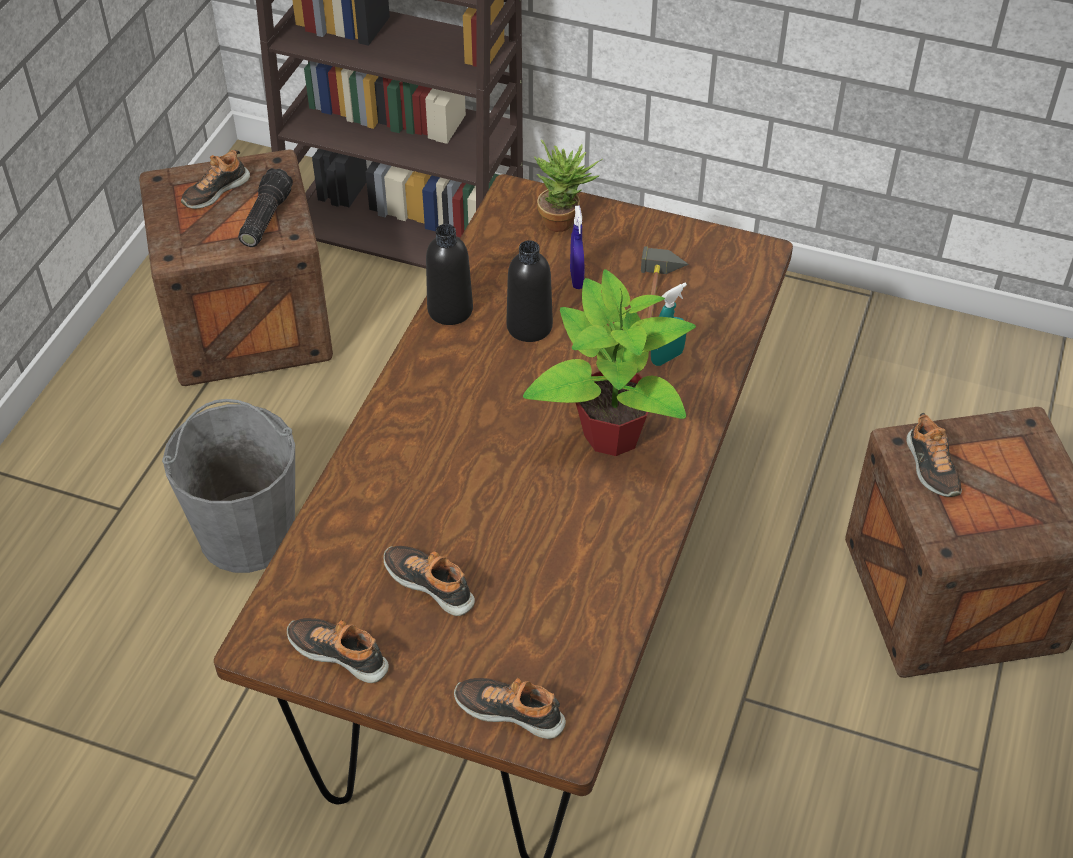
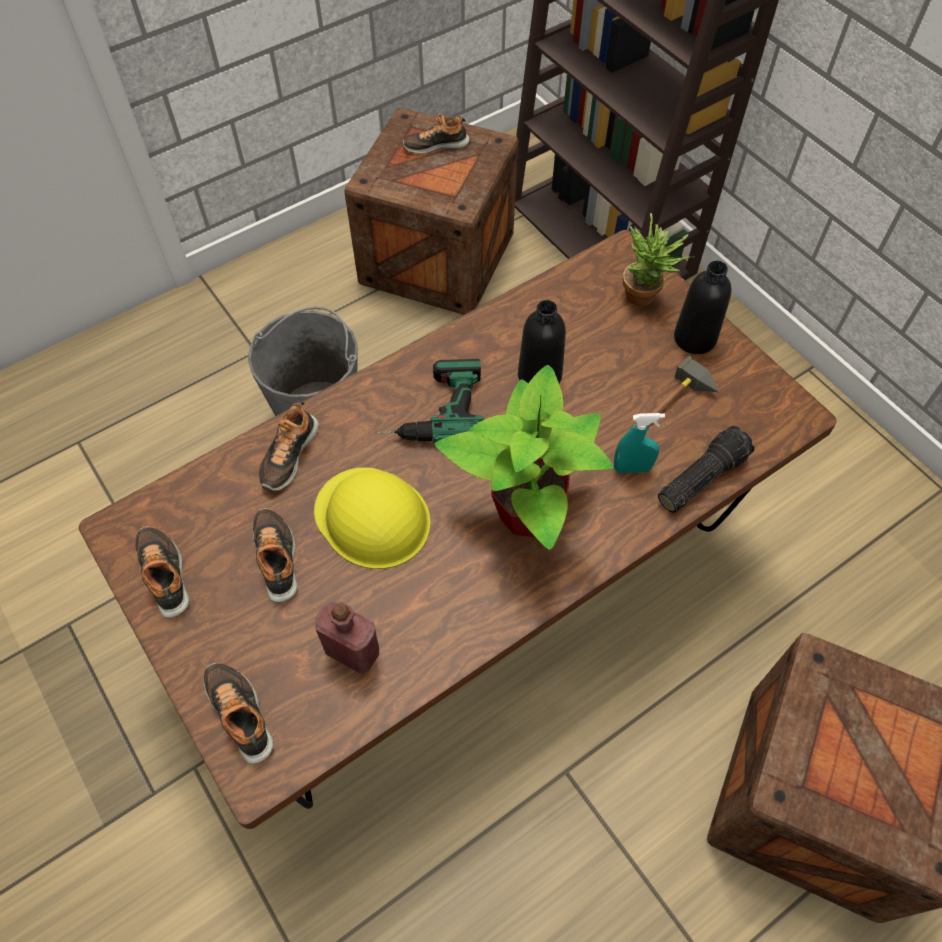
camera: 35 degrees right, 10 degrees up
(264, 218) = (453, 182): flashlight -> flashlight (700, 477)
(450, 310) = (489, 327): black bottle -> black bottle (694, 338)
(457, 399) = (430, 408): none -> power drill
(485, 508) = (372, 517): none -> yellow hard hat
(562, 613) = (352, 651): none -> red bottle
(576, 279) = (613, 354): blue spray bottle -> none
(931, 467) = (830, 703): shoe -> shoe (288, 455)

